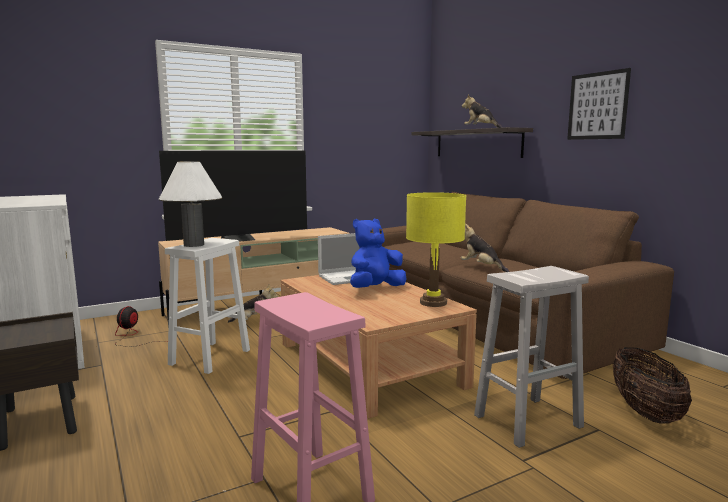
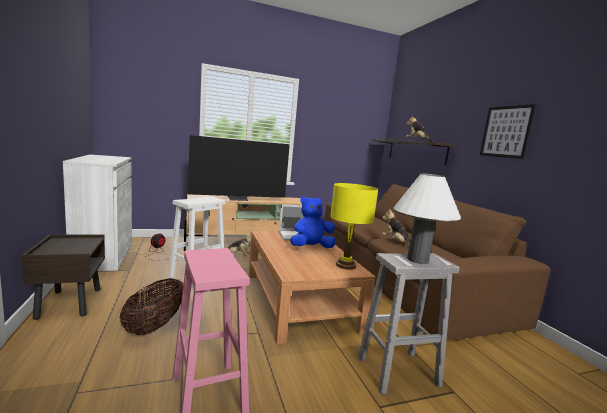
camera: 10 degrees right, 0 degrees up
(194, 245) = (193, 200): white table lamp -> white table lamp (417, 260)
(645, 412) = (500, 383): basket -> basket (154, 325)

